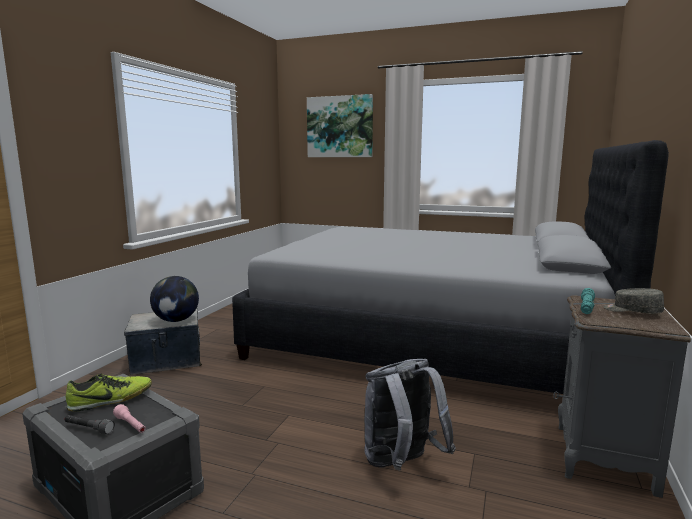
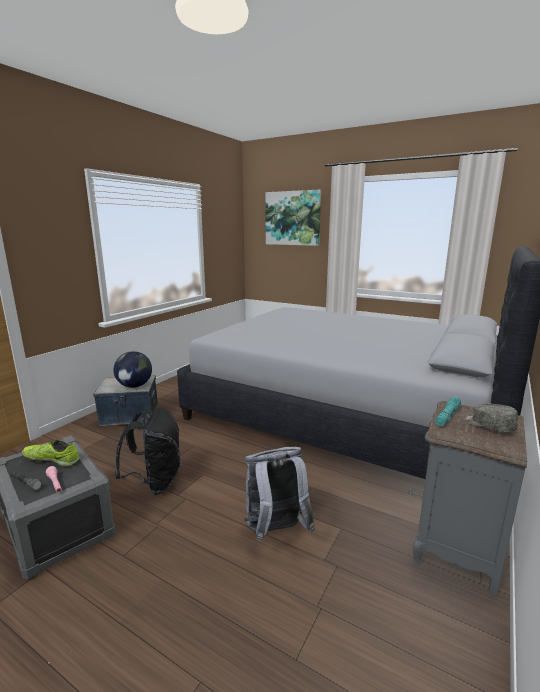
camera: 10 degrees right, 5 degrees up
(111, 400) = (52, 459): shoe -> shoe turned 150 degrees counterclockwise
(231, 429) = (155, 482): none -> black backpack

